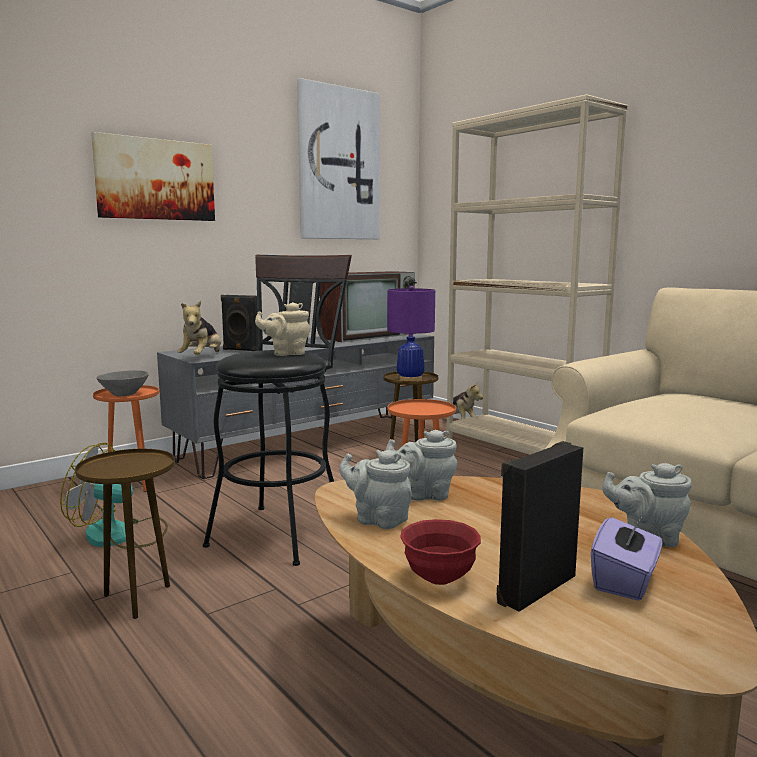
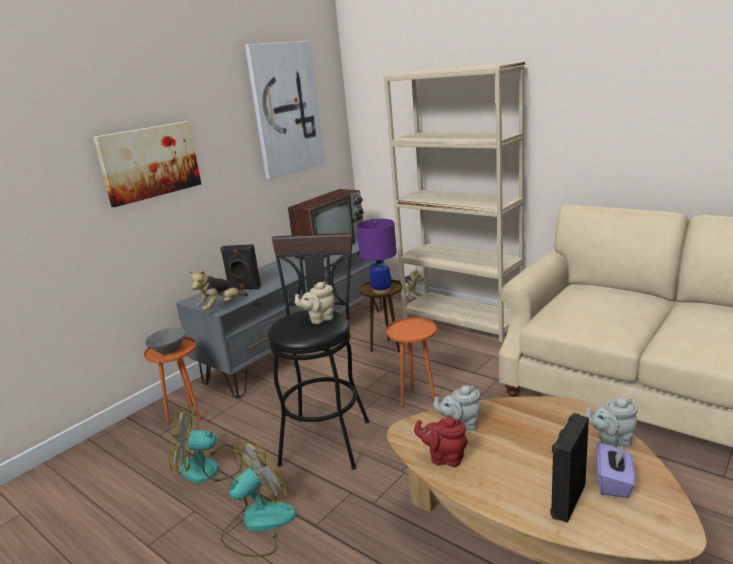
camera: 10 degrees left, 10 degrees up
(136, 599) = (258, 524): brown side table -> fan
(202, 358) = (221, 307): plush toy -> plush toy turned 45 degrees clockwise
(378, 519) = (444, 458): grey teapot -> red teapot
(439, 577) = (509, 504): red bowl -> none

